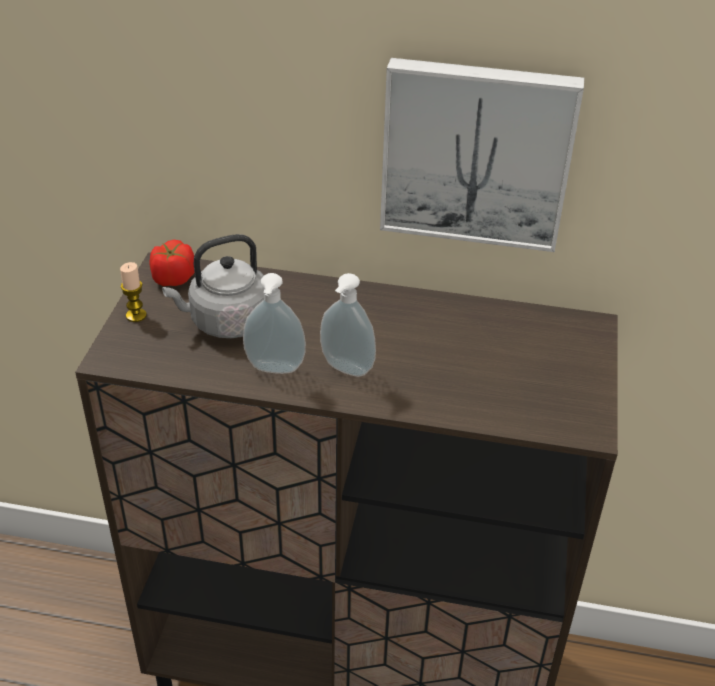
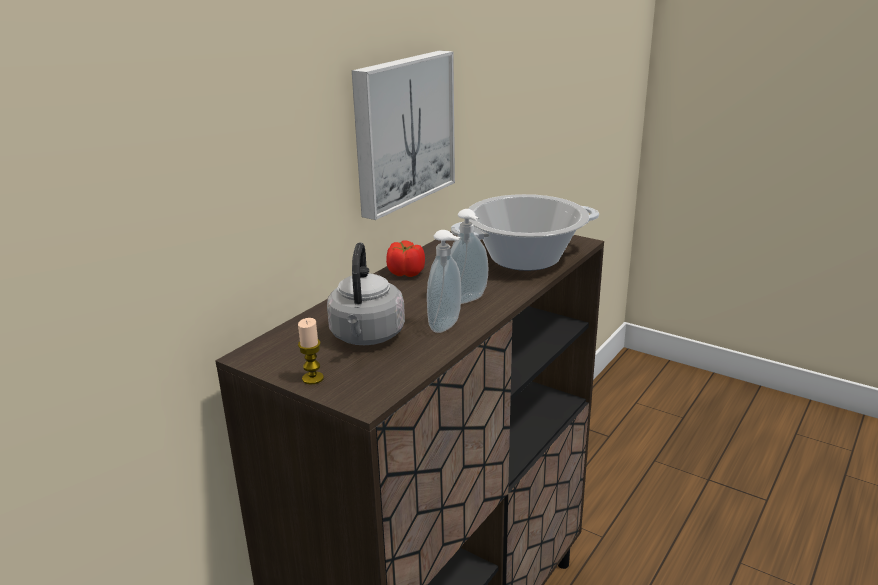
camera: 65 degrees left, 15 degrees down
(173, 278) = (275, 352): tomato -> tomato (406, 273)
(495, 389) = (525, 258): none -> cooking pot

